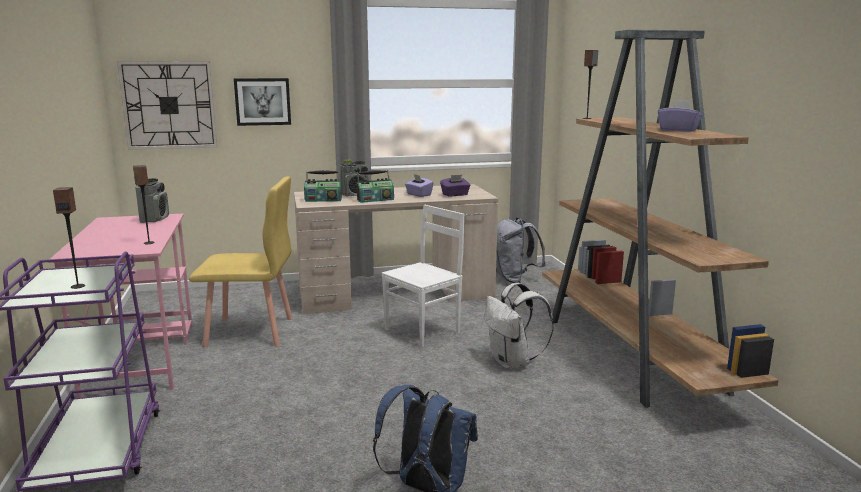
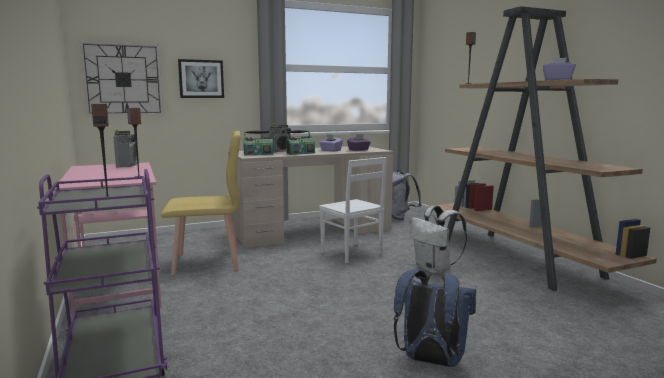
camera: 10 degrees left, 5 degrees down
(423, 331) = (351, 253): white chair -> white chair turned 105 degrees clockwise

